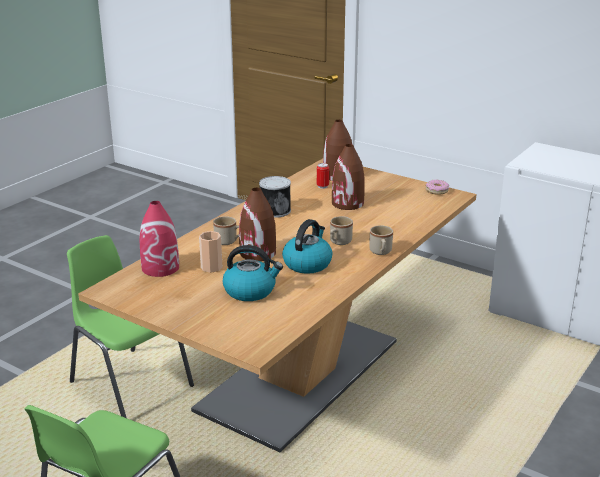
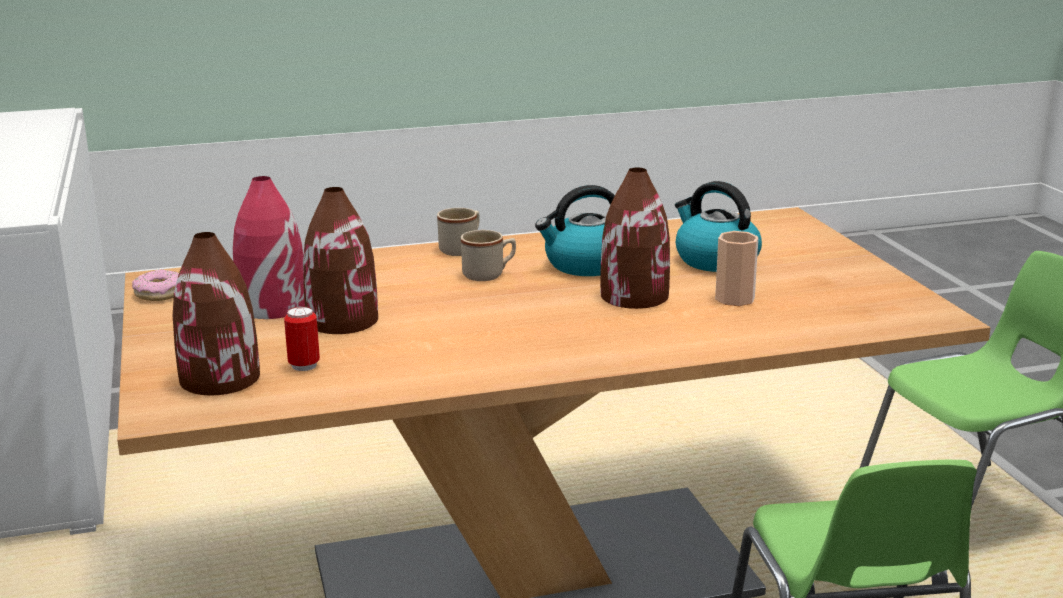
camera: 140 degrees left, 5 degrees down
(161, 268) = (819, 321): red vase -> red vase (272, 306)
(229, 241) = (654, 325): beige mug -> none
(275, 210) = (486, 350): can -> none

